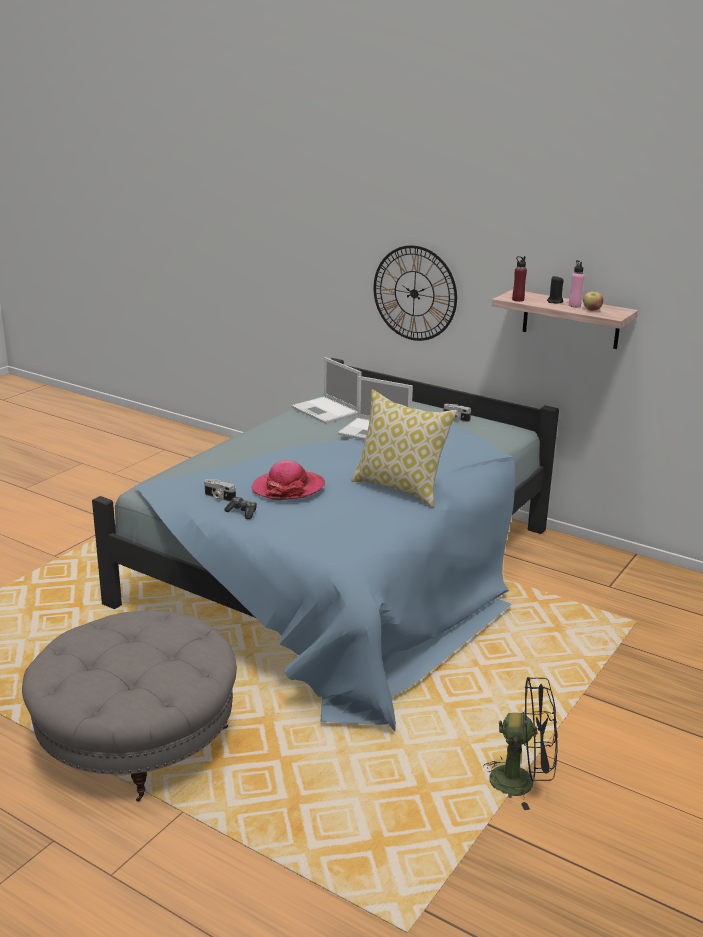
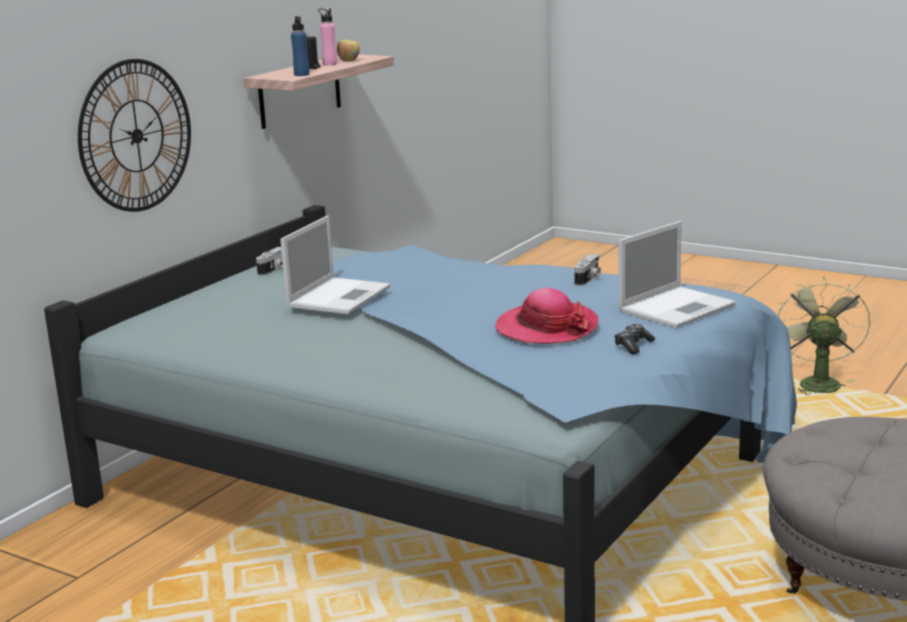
camera: 90 degrees left, 5 degrees down
(219, 497) = (591, 362): camera -> camera (588, 279)
(326, 411) = (226, 333): laptop -> laptop (677, 307)
(400, 488) = (527, 280): pillow -> none
(518, 300) = (301, 75): red bottle -> blue bottle
(522, 782) = (817, 382): black fan -> green fan

